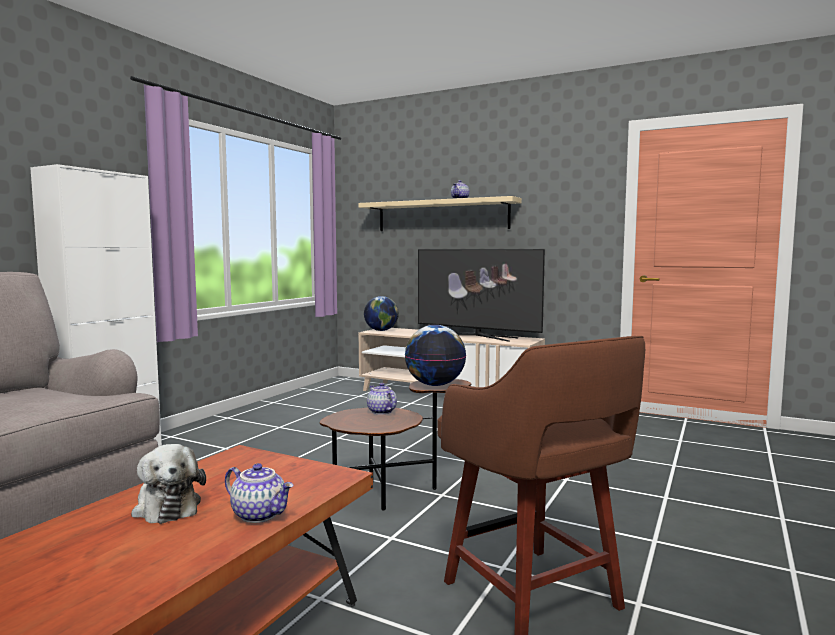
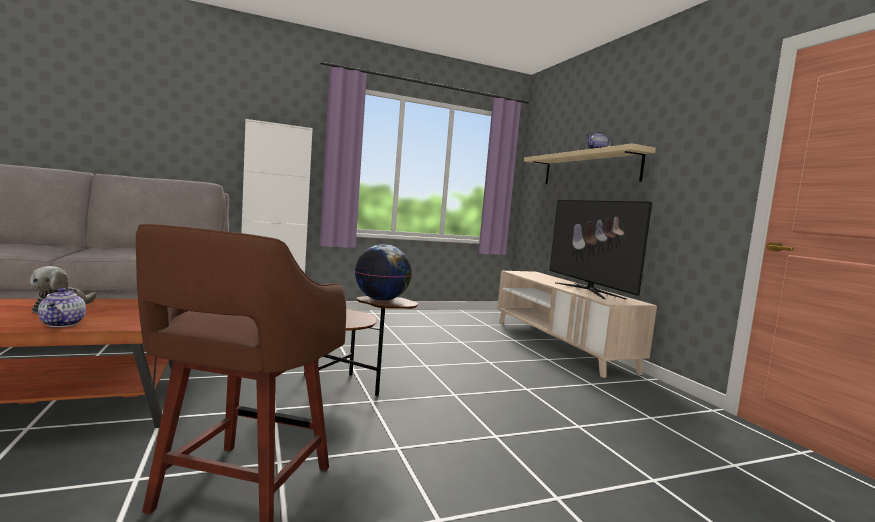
camera: 40 degrees right, 0 degrees up
(381, 330) = (522, 272): globe -> none
(381, 412) = (355, 315): teapot -> none

